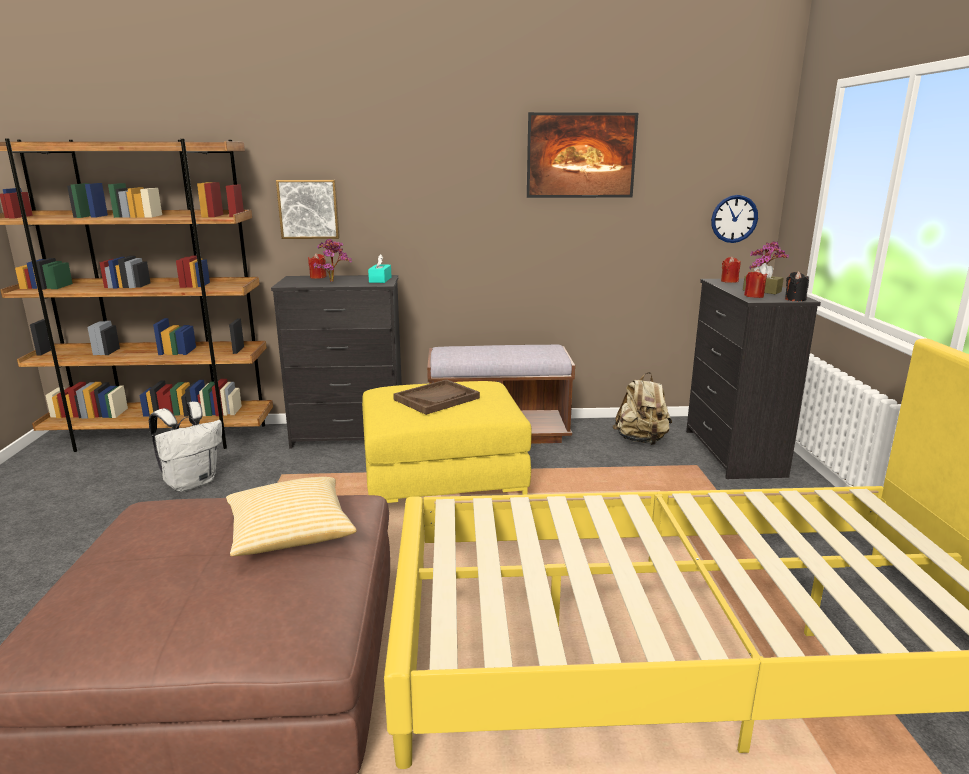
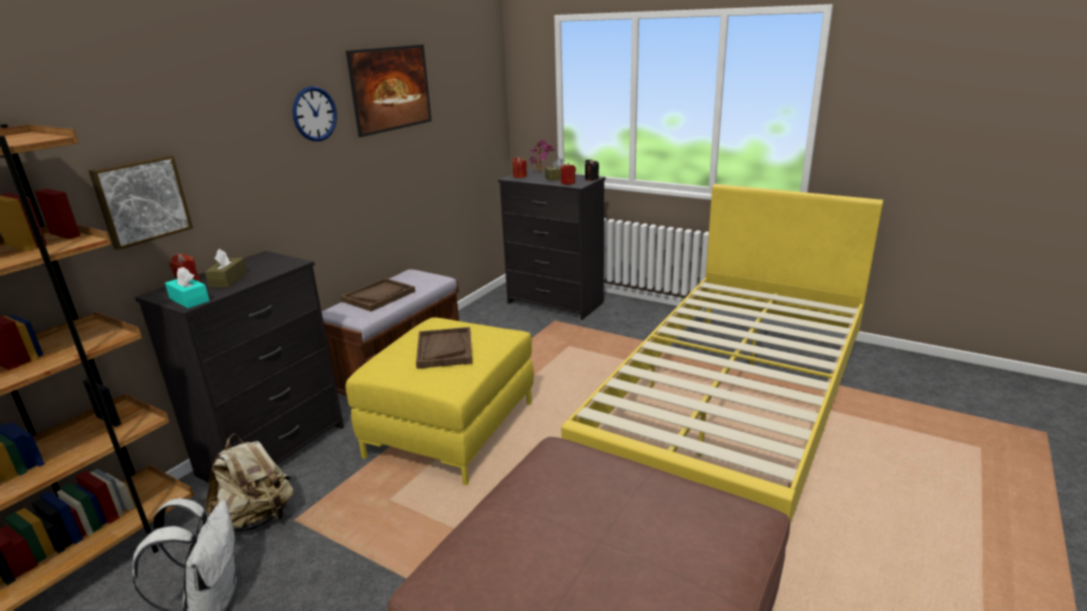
camera: 55 degrees left, 5 degrees up
(290, 534) = (598, 490): pillow -> none
(333, 281) = (228, 280): potted plant -> brown tissue box
(380, 280) = (273, 261): turquoise tissue box -> turquoise tissue box (189, 300)
(488, 350) = (378, 296): none -> brown tray
(641, 441) = (497, 322): beige backpack -> beige backpack (257, 518)
(734, 219) = (487, 126): wall clock -> wall clock (314, 114)

